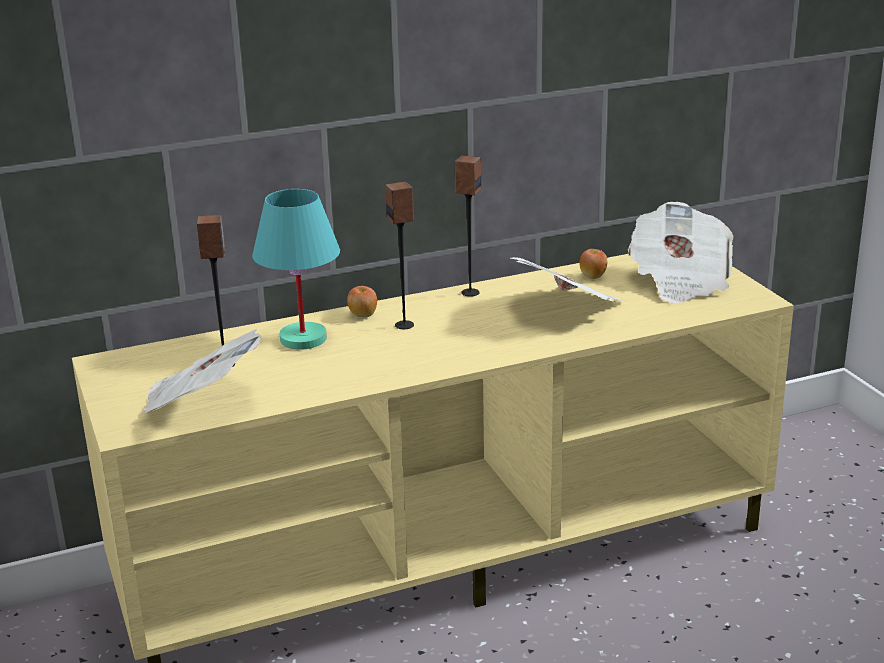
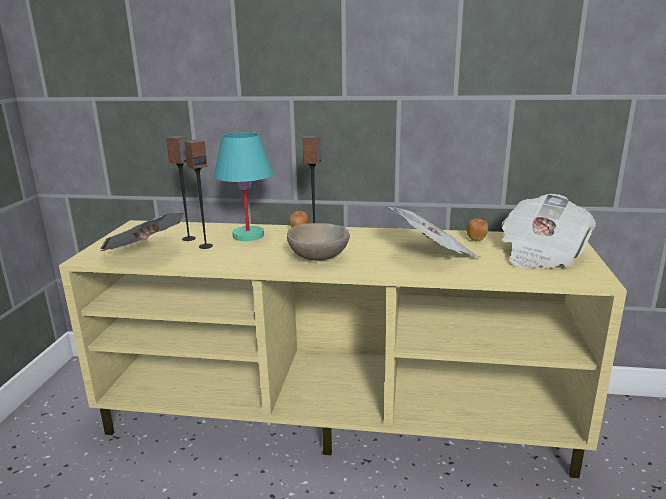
camera: 30 degrees right, 5 degrees down
(442, 347) = (318, 258): none -> beige bowl
(470, 292) = (380, 232): speaker -> speaker (205, 246)

